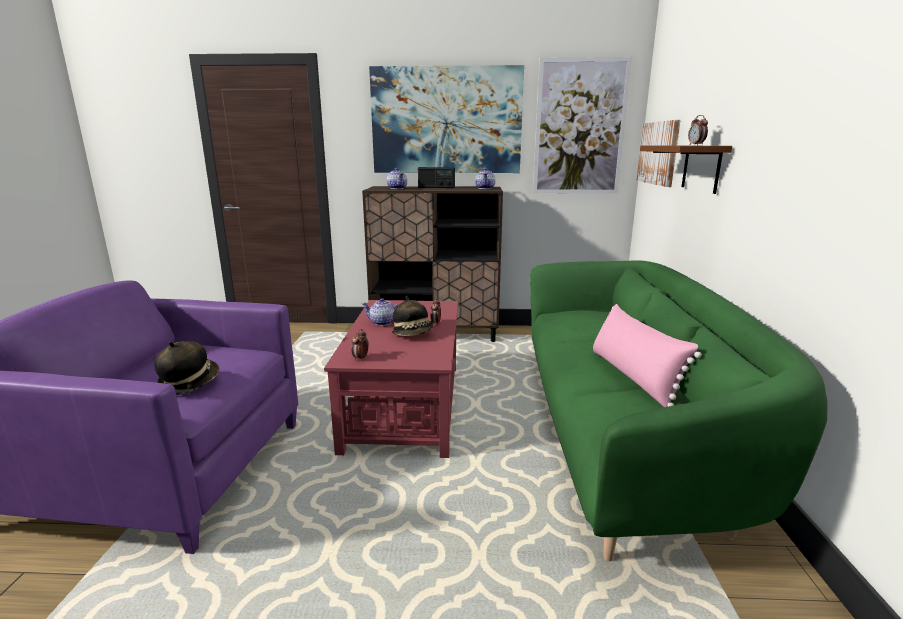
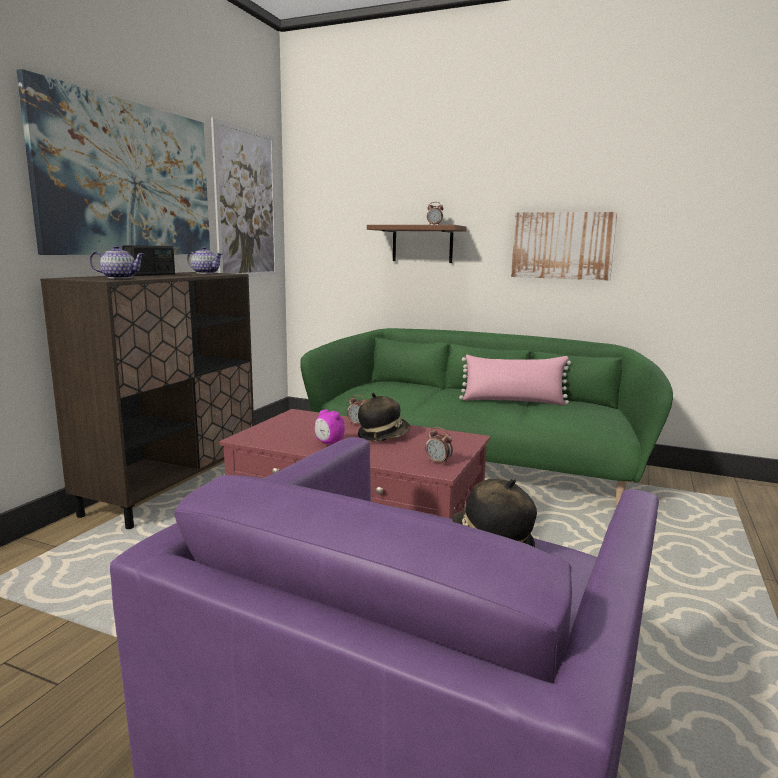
camera: 70 degrees left, 5 degrees down
(383, 323) = (329, 443): teapot -> alarm clock
(658, 153) = (332, 233): picture -> picture (562, 245)

